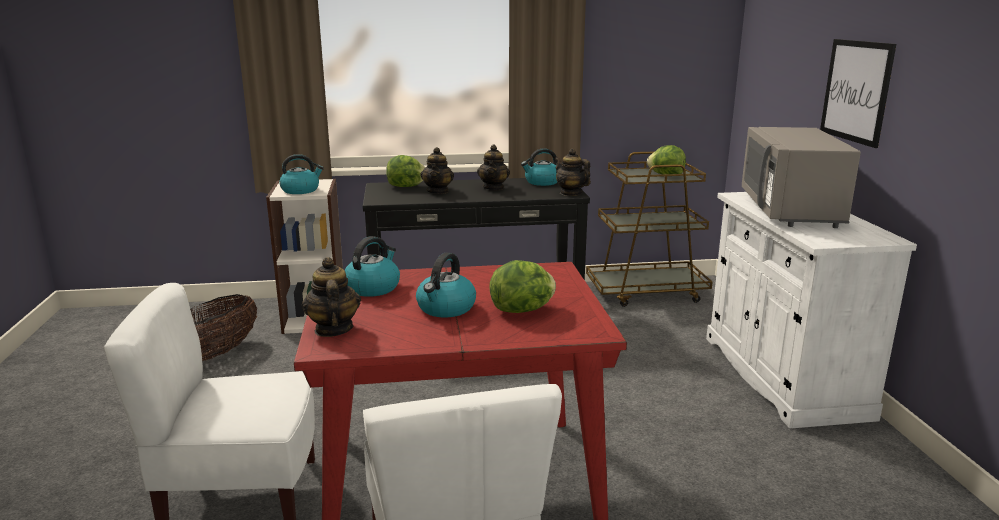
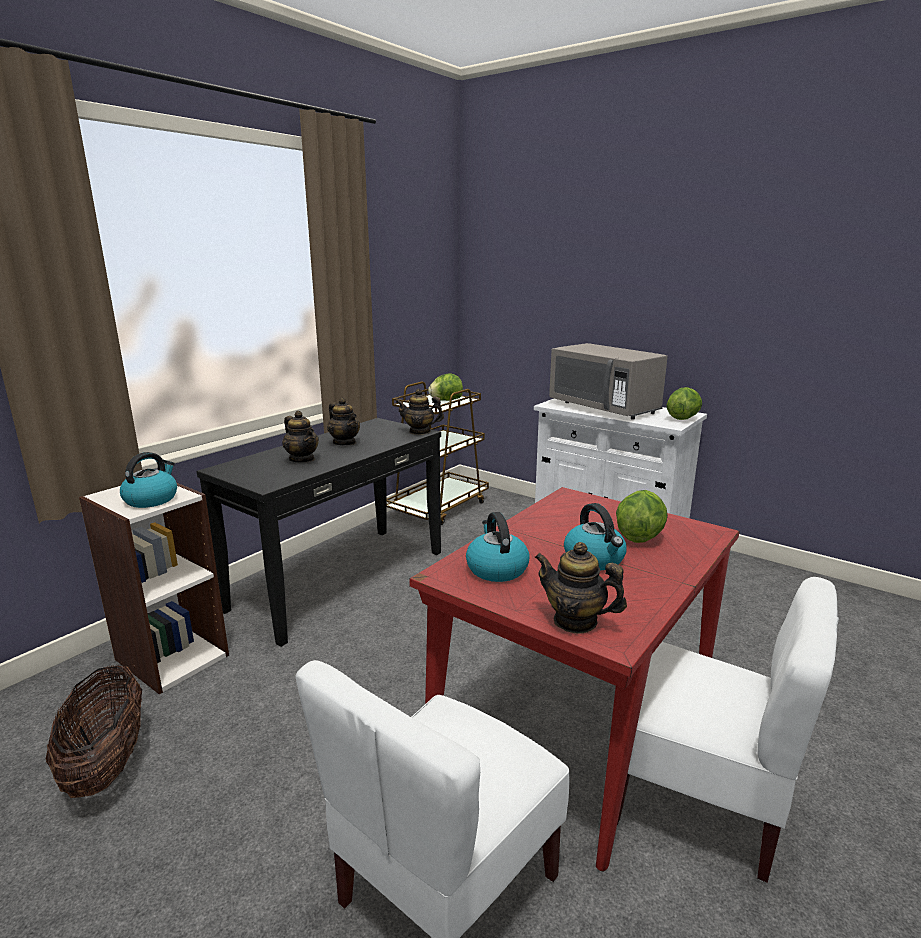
camera: 45 degrees left, 0 degrees up
(406, 186) = (256, 463): lettuce -> lettuce (683, 418)
(541, 182) = (371, 428): kettle -> none
(856, 91) = (619, 312): picture -> none

